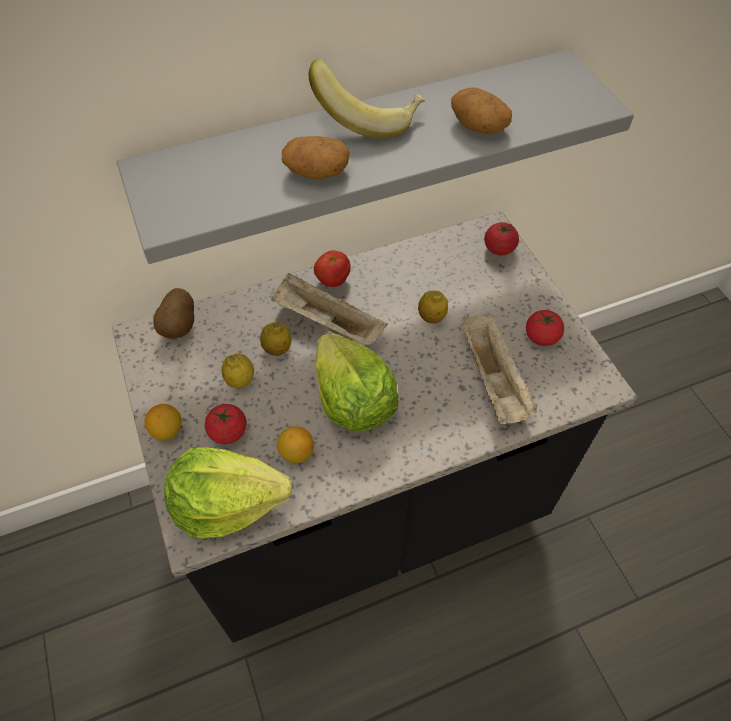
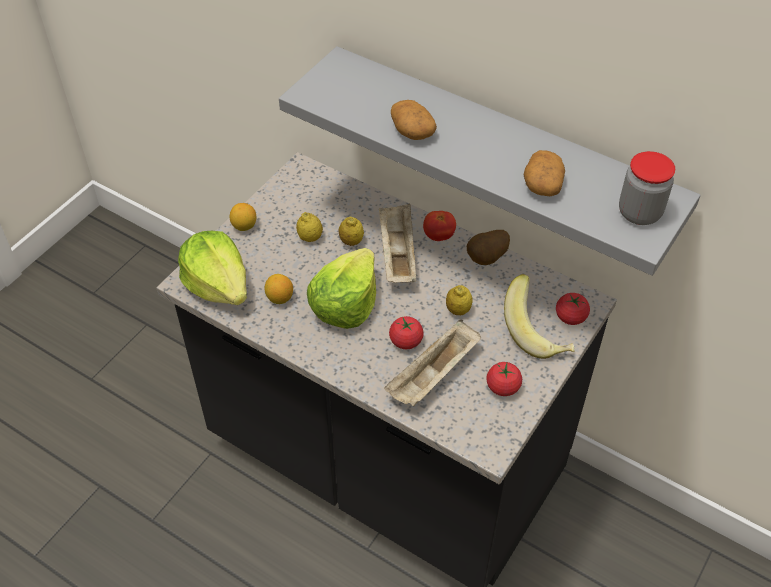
camera: 55 degrees right, 5 degrees down
(180, 327) = (325, 183): potato -> potato (487, 259)
(228, 432) = (267, 255): tomato -> tomato (406, 341)
(368, 119) = (489, 128): banana -> banana (537, 332)
(565, 90) = (639, 213): none -> jar

